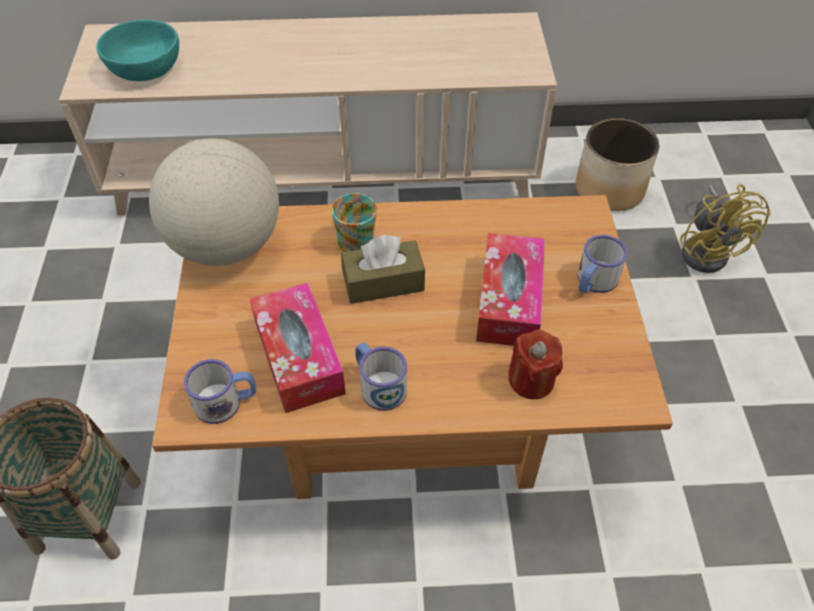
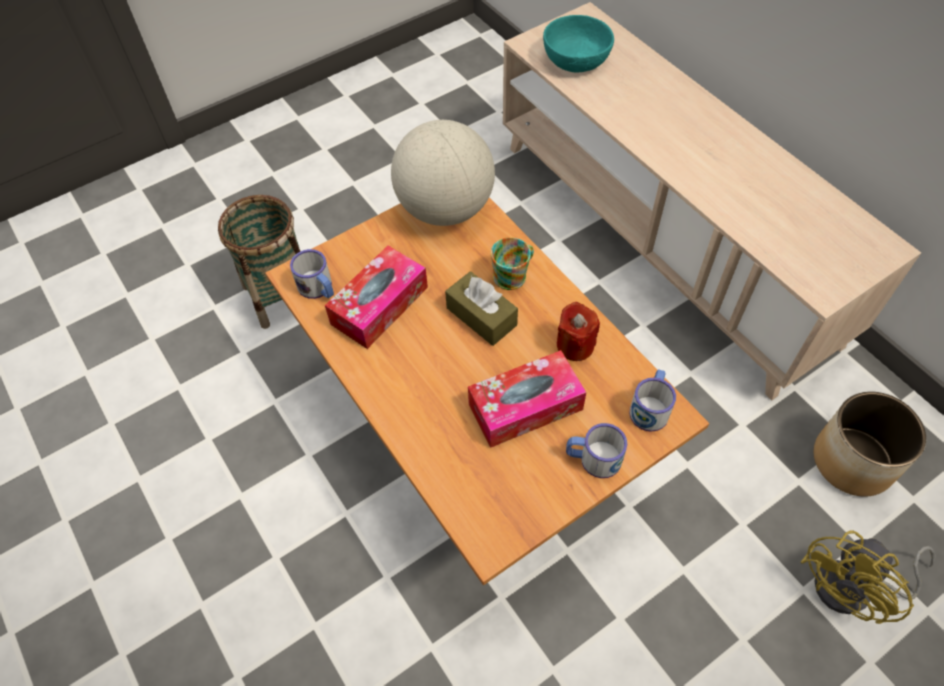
camera: 60 degrees right, 5 degrees up
(378, 385) = (387, 364): mug -> mug (650, 407)
(531, 380) = (457, 459): red candle -> red candle (575, 345)

